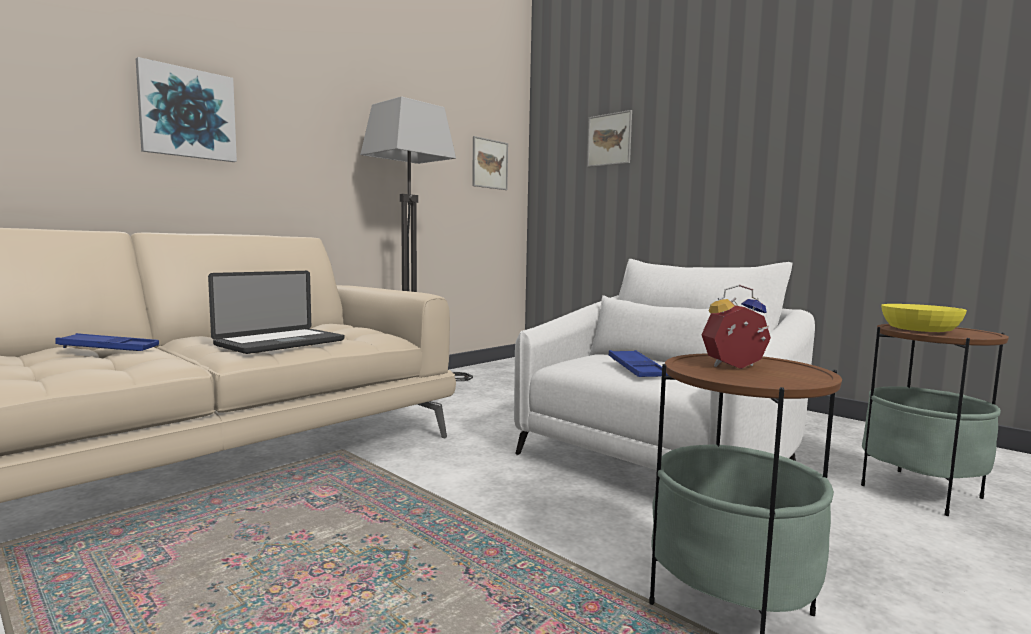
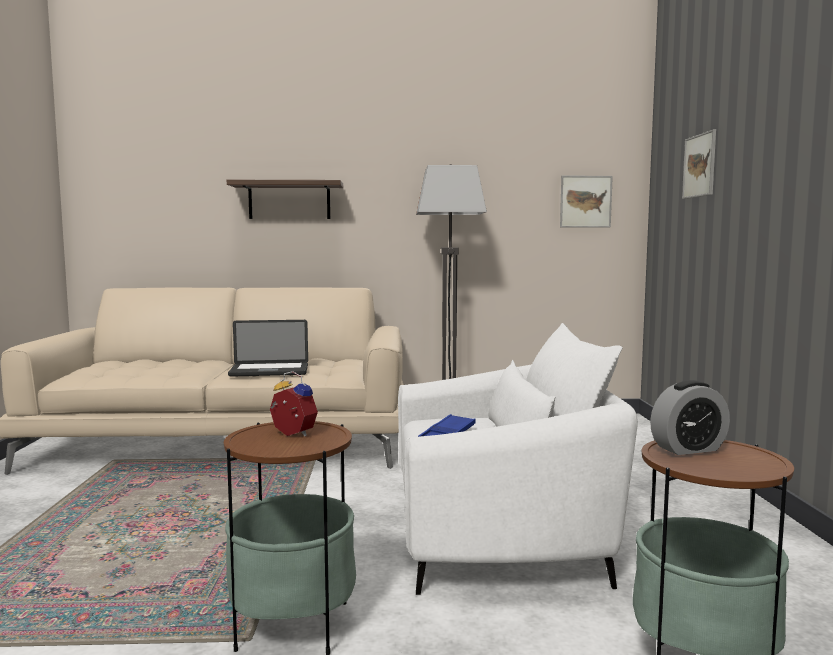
camera: 45 degrees right, 0 degrees up
(109, 349) = (190, 363): blue tray -> none
(187, 113) = (289, 201): picture -> shelf
(919, 328) = (688, 449): yellow bowl -> alarm clock

